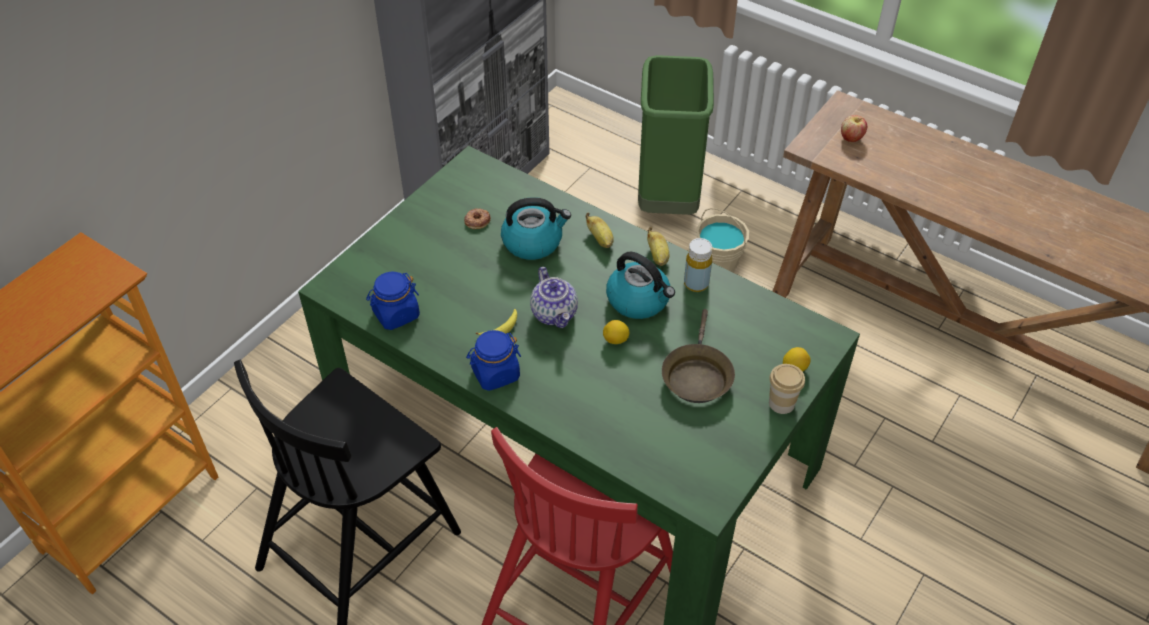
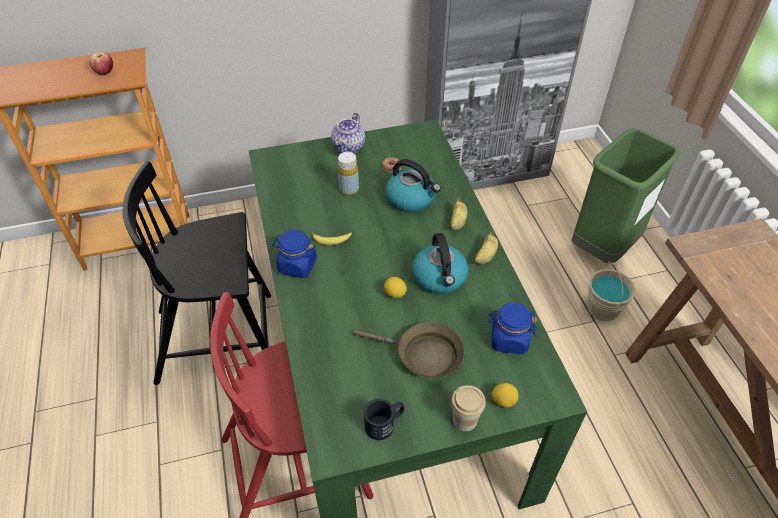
camera: 40 degrees right, 0 degrees up
(396, 314) = (283, 194): blue jar -> blue jar (508, 339)
(555, 314) = (375, 252): teapot -> teapot (349, 147)
(696, 284) = (493, 291): yellow bottle -> yellow bottle (349, 189)
(696, 375) = (423, 355): brown frying pan -> brown frying pan turned 120 degrees counterclockwise
(725, 451) = (385, 423): none -> black mug
(851, 138) = (737, 259): apple -> apple (105, 72)

